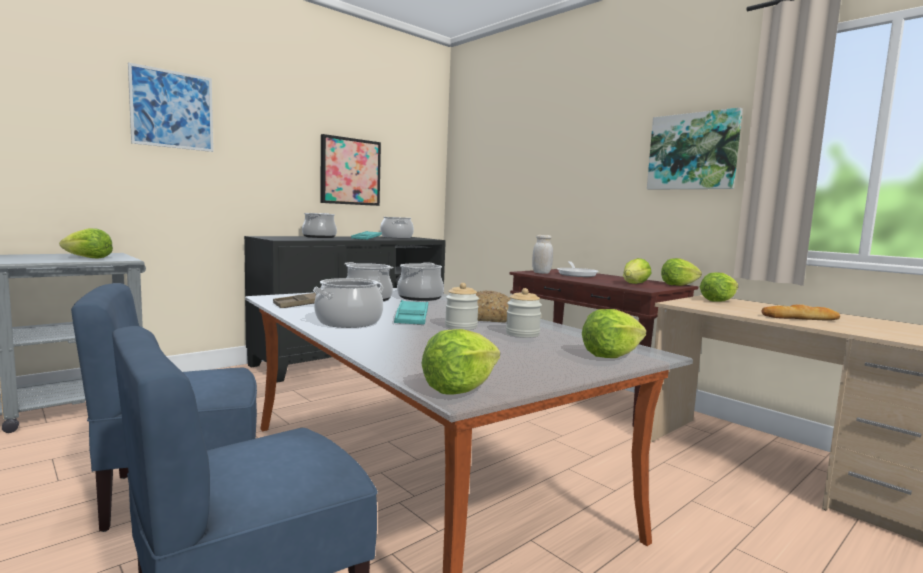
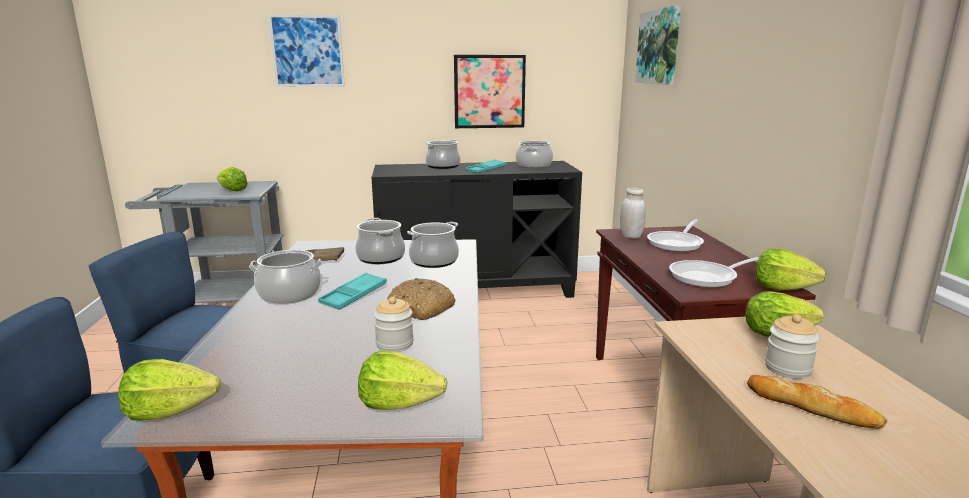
camera: 35 degrees right, 10 degrees up
(461, 326) = (364, 319): jar -> jar (787, 368)
(635, 284) = (708, 277): lettuce -> frying pan
(693, 151) = (840, 81): picture -> picture (659, 47)

